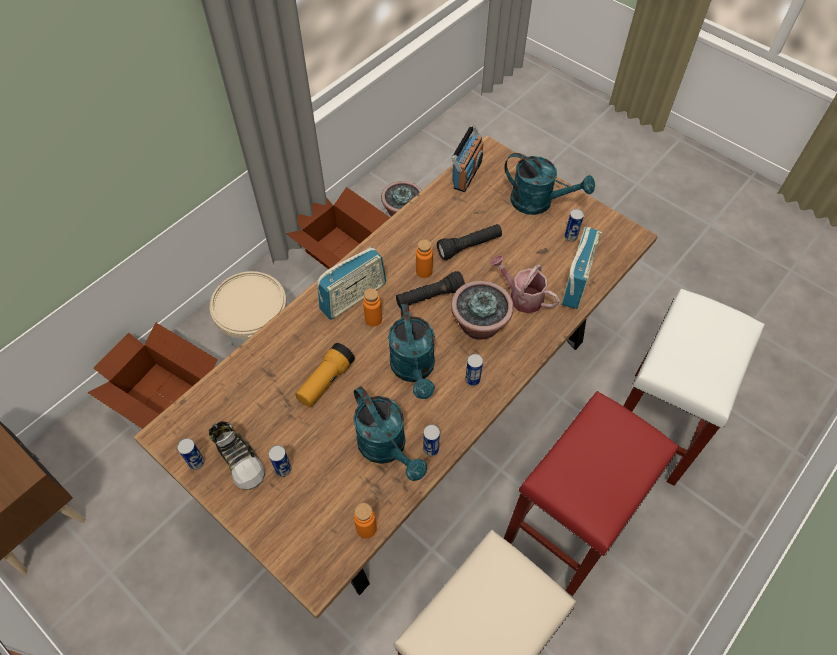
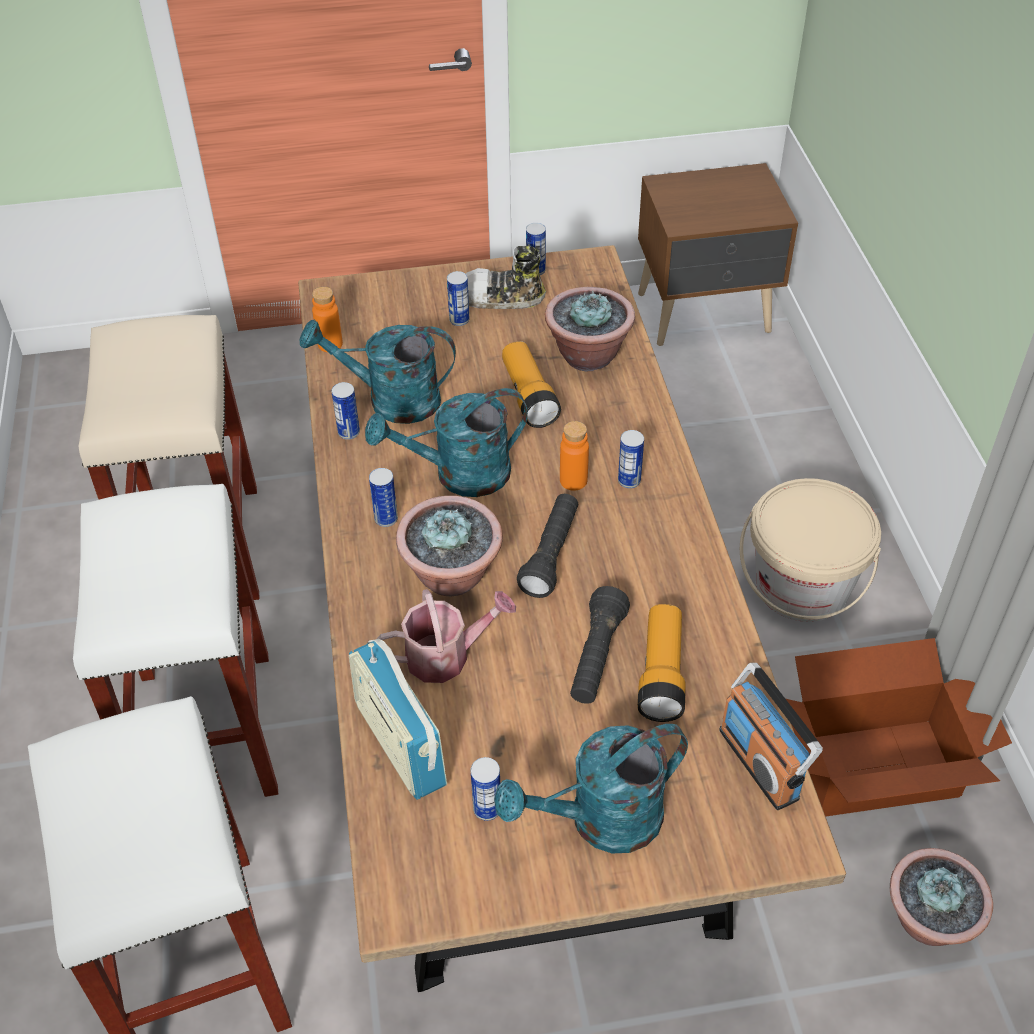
camera: 130 degrees right, 10 degrees down
(168, 401) = (758, 457): cardboard box -> none
(266, 376) = (588, 355): none -> potted plant
(353, 297) = (629, 481): radio -> can
(414, 370) = (459, 475): turquoise watering can -> turquoise watering can turned 45 degrees counterclockwise
(424, 271) = (601, 576): orange bottle -> none
(456, 222) = (661, 674): none -> flashlight
(567, 528) = (206, 729): red stool -> white stool

